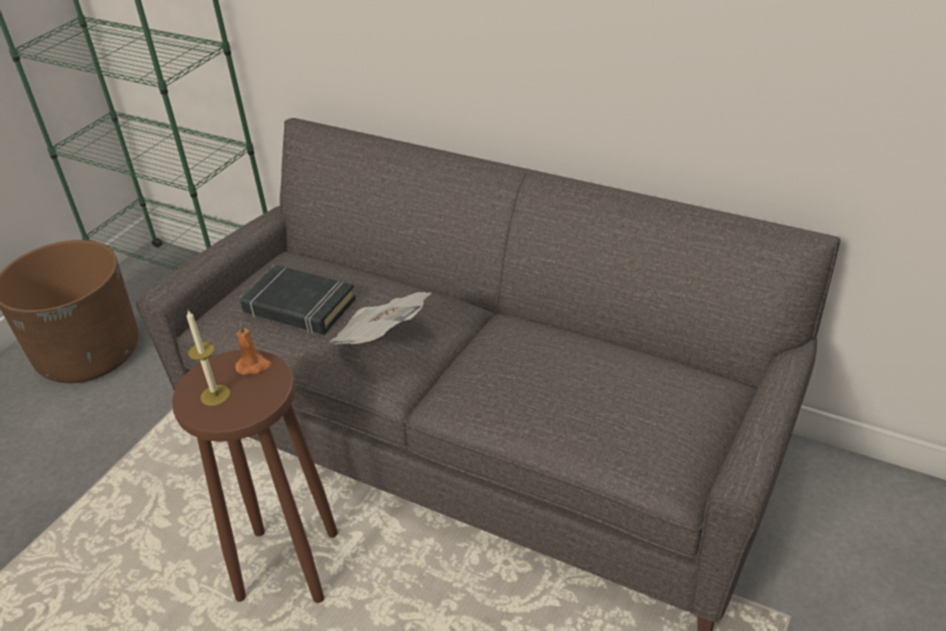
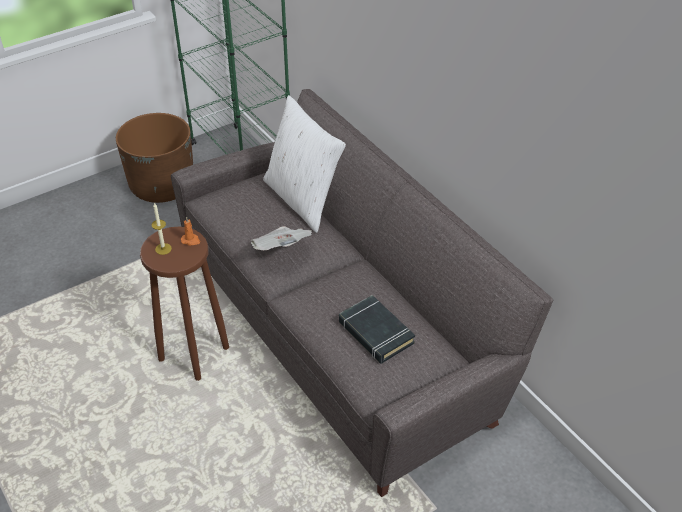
camera: 25 degrees right, 5 degrees up
(298, 306) = (252, 211): black book -> black book (375, 333)
(360, 268) = (303, 199): none -> white pillow

